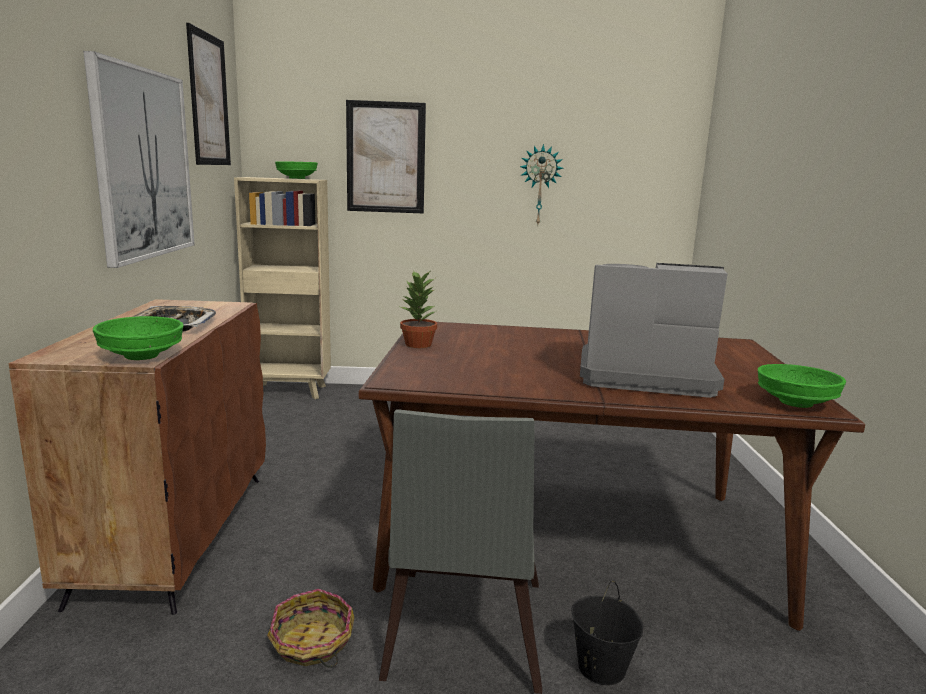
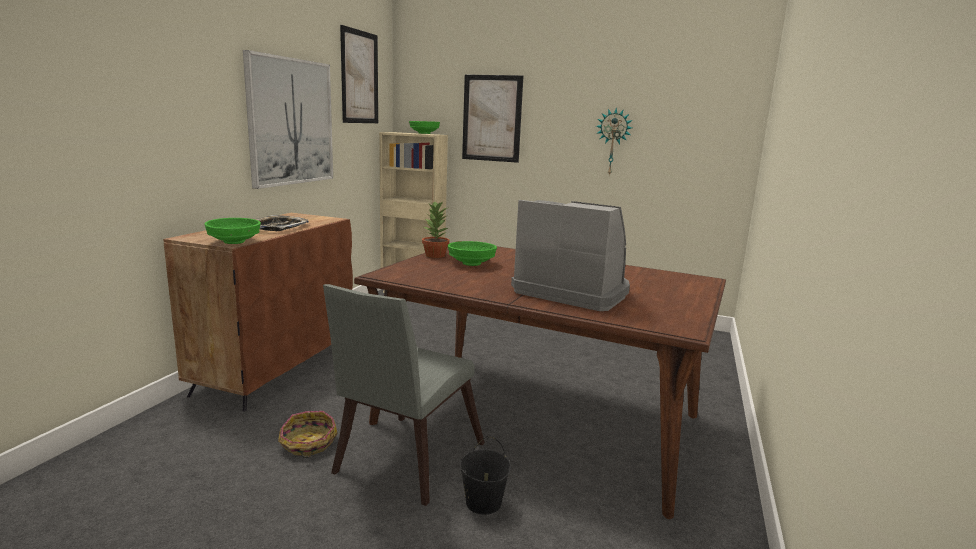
camera: 20 degrees right, 0 degrees up
(796, 403) = (670, 324): green bowl -> green bowl (472, 264)

